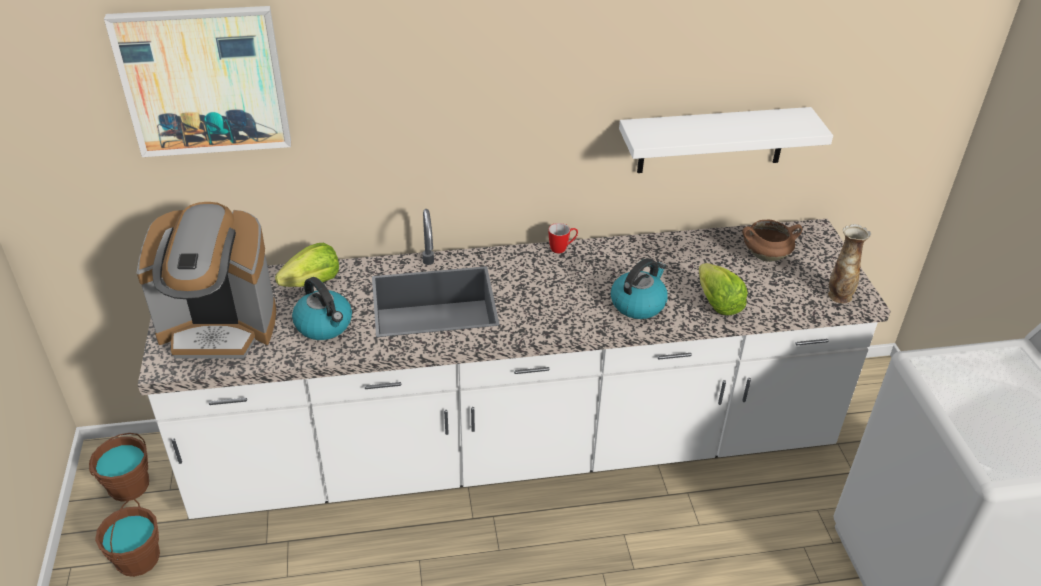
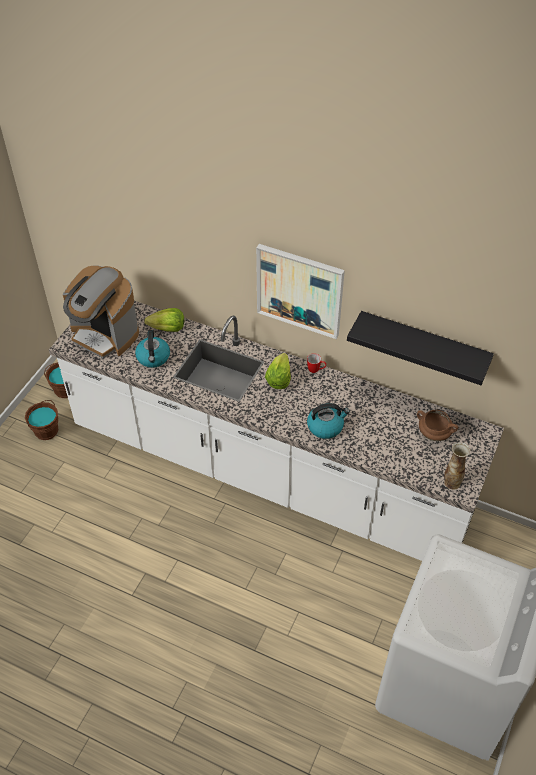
camera: 35 degrees right, 10 degrees up
(204, 81) = (129, 203): picture -> picture (300, 290)
(712, 140) = (423, 346): white shelf -> black shelf
(717, 303) = (372, 449): lettuce -> lettuce (279, 379)

